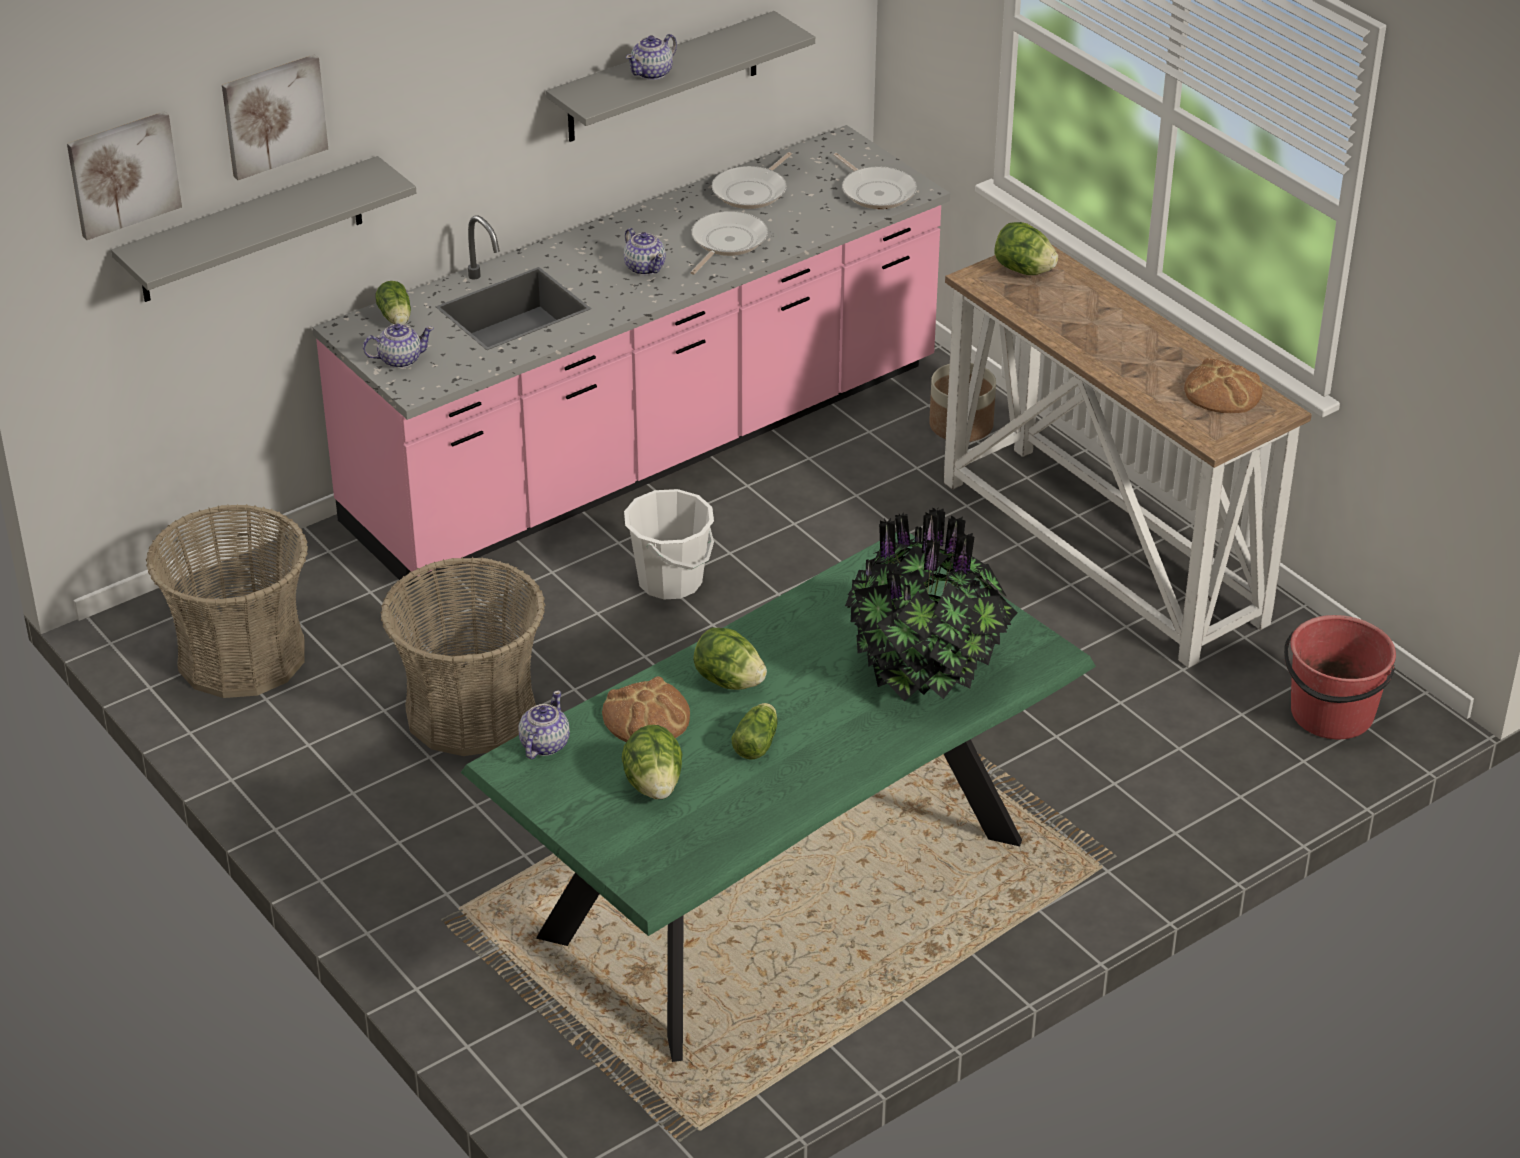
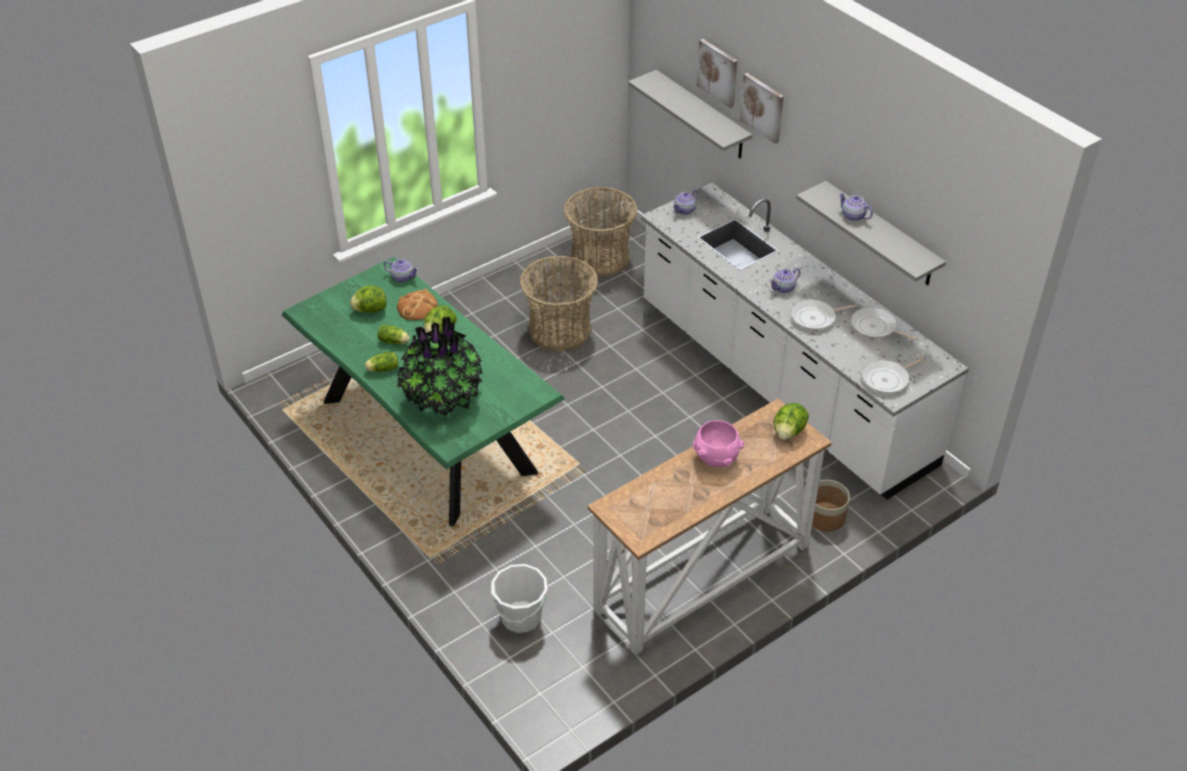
camera: 90 degrees right, 5 degrees up
(123, 173) = (665, 41): picture -> picture (763, 107)
(396, 318) = (722, 207): lettuce -> lettuce (382, 369)
(399, 359) = (685, 210): teapot -> teapot turned 60 degrees clockwise
(647, 447) = (782, 383): pink counter -> white counter
(670, 581) = (663, 394): white bucket -> white bucket (521, 617)
(726, 242) = (815, 318): frying pan -> frying pan turned 135 degrees clockwise
(1091, 336) = (716, 458): none -> pink bowl
(1222, 391) = (660, 515): bread -> none
(1331, 714) = (550, 676): red bucket -> none

